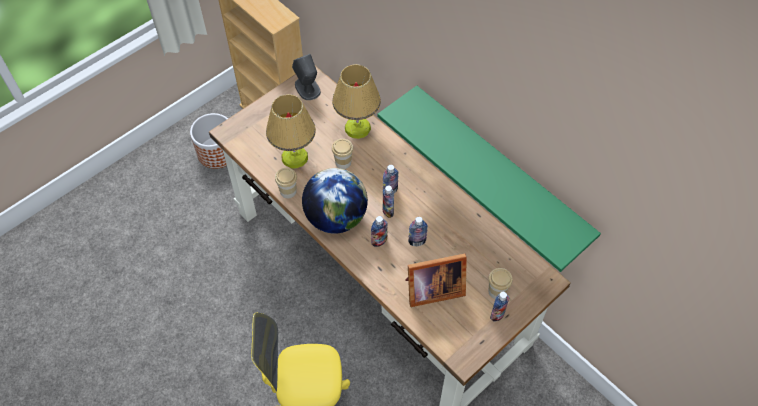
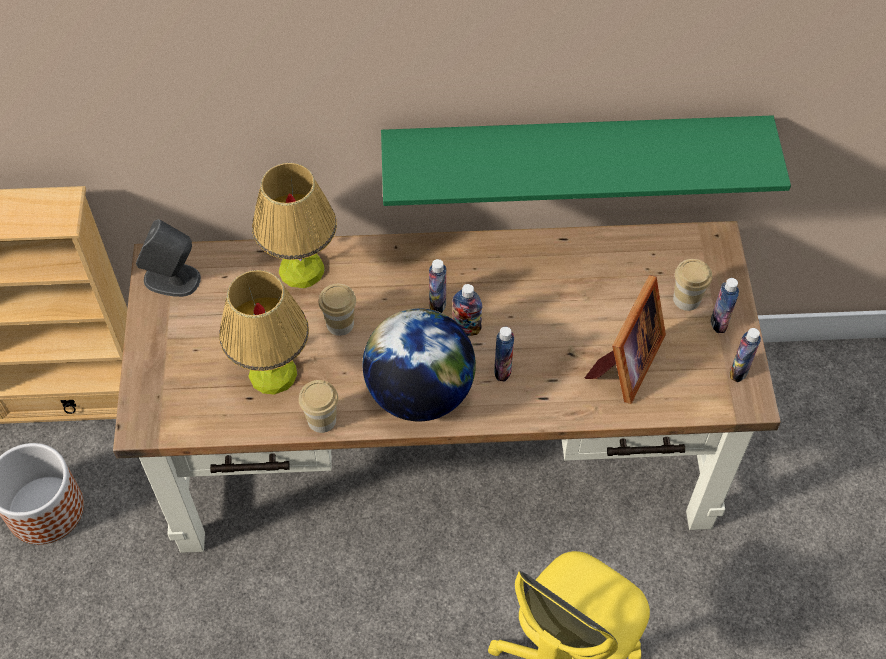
camera: 50 degrees left, 0 degrees up
(417, 242) = (542, 330): bottle -> bottle (739, 371)

